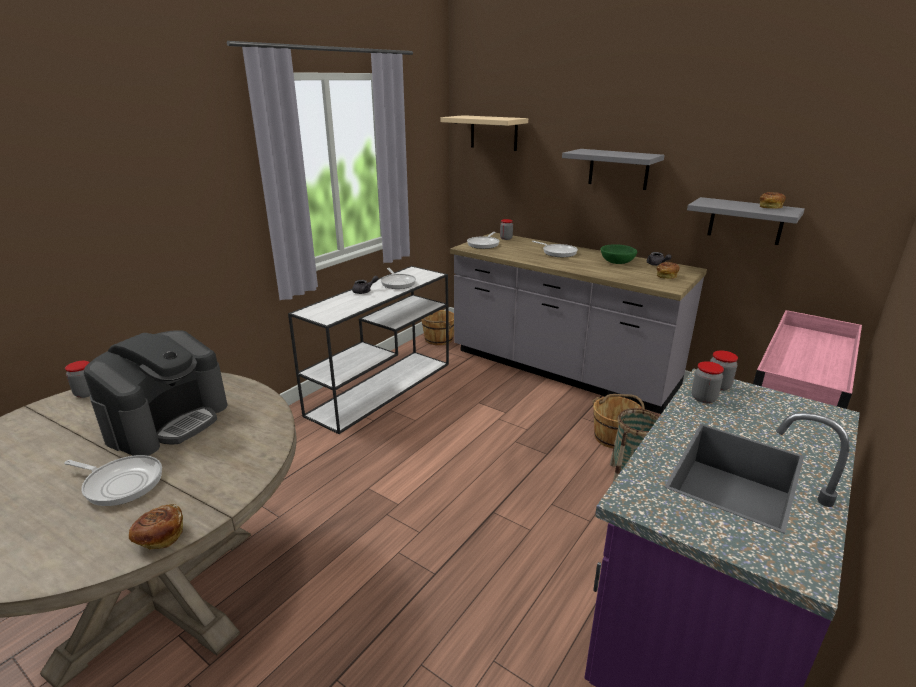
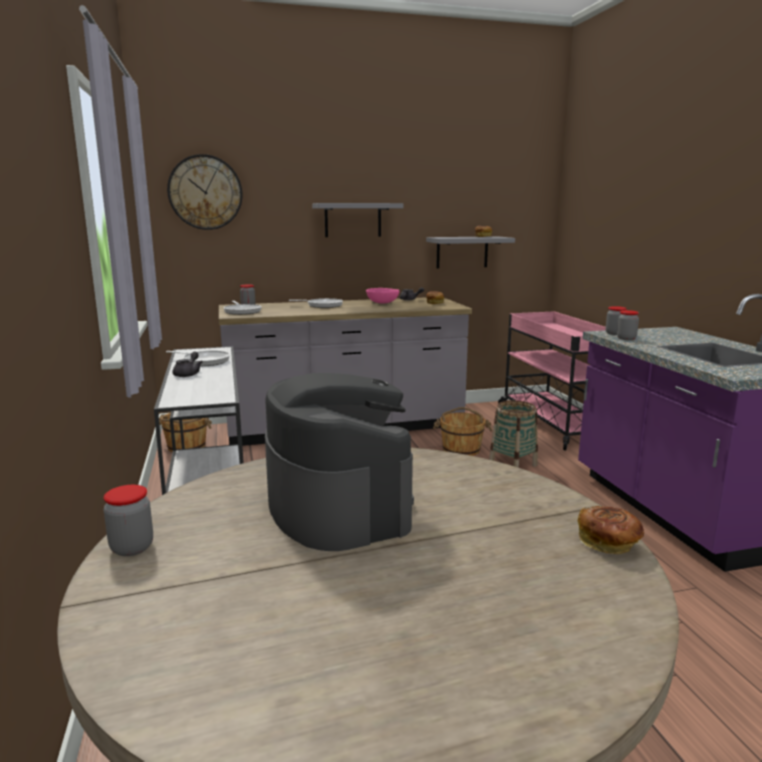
camera: 50 degrees left, 10 degrees down
(121, 483) = (461, 552): frying pan -> none
(494, 133) = (205, 192): beige shelf -> wall clock
(617, 262) = (383, 303): green bowl -> pink bowl

